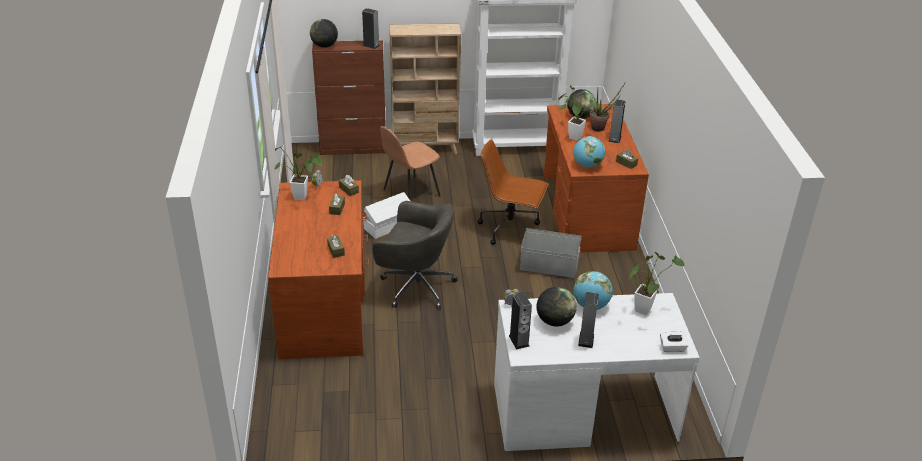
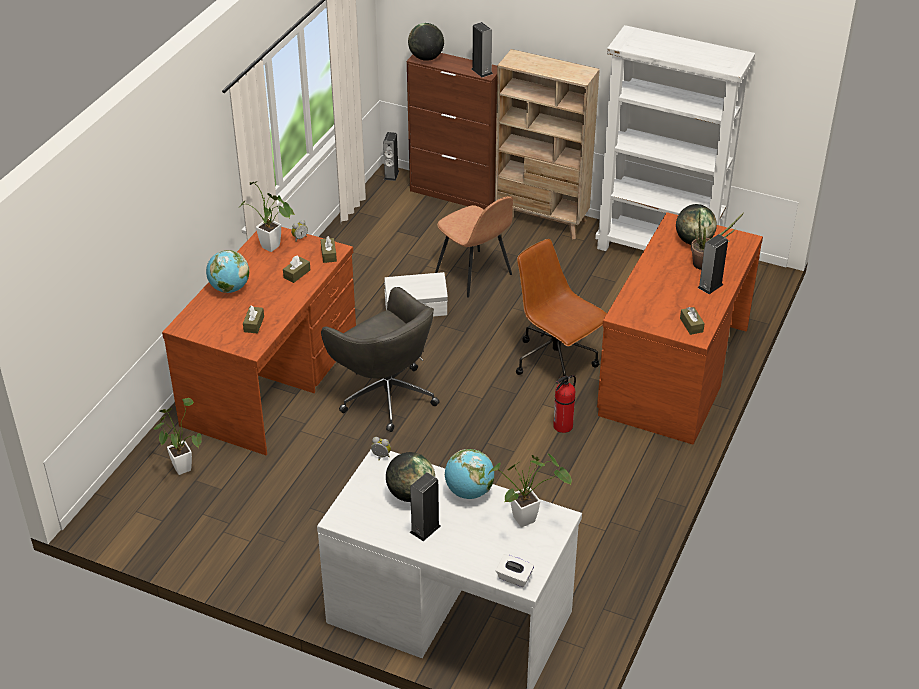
camera: 30 degrees right, 5 degrees up
(410, 193) = (474, 275): brown chair -> brown chair turned 120 degrees counterclockwise
(519, 341) = (351, 501): speaker -> speaker (391, 175)
(549, 266) = (562, 426): grey storage box -> fire extinguisher
(572, 137) = (656, 266): potted plant -> potted plant (181, 466)
(587, 166) = (637, 312): globe -> globe (229, 288)

